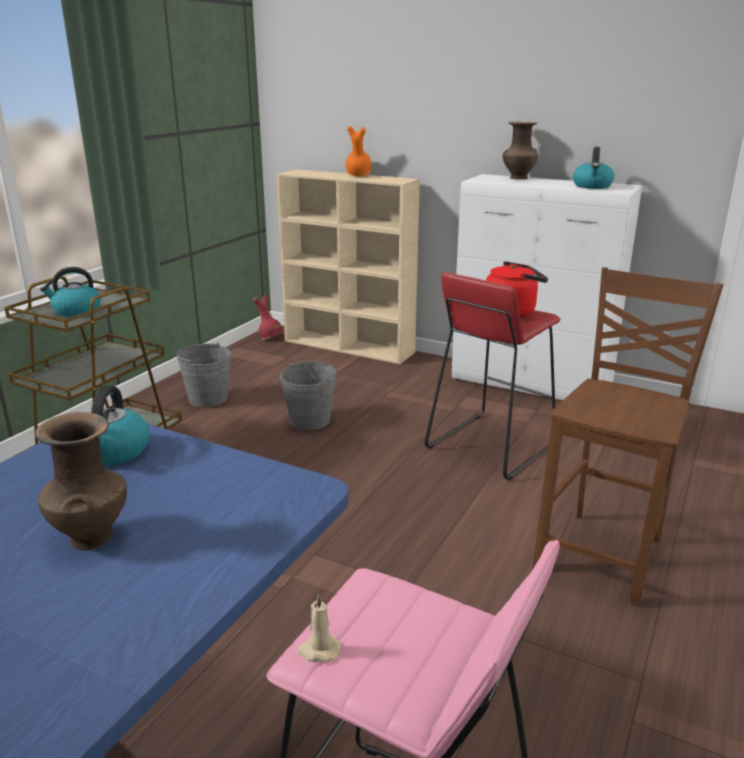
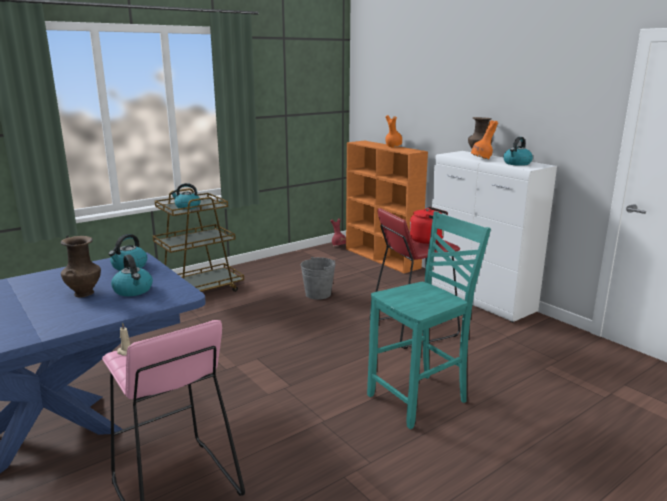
camera: 25 degrees right, 5 degrees down
(192, 504) = (133, 290): none -> kettle
(208, 399) = (273, 273): grey bucket -> none
(350, 346) = (382, 258): beige bookcase -> orange bookcase
(537, 184) = (482, 159): none -> orange vase
(604, 554) = (420, 399): brown chair -> turquoise chair

